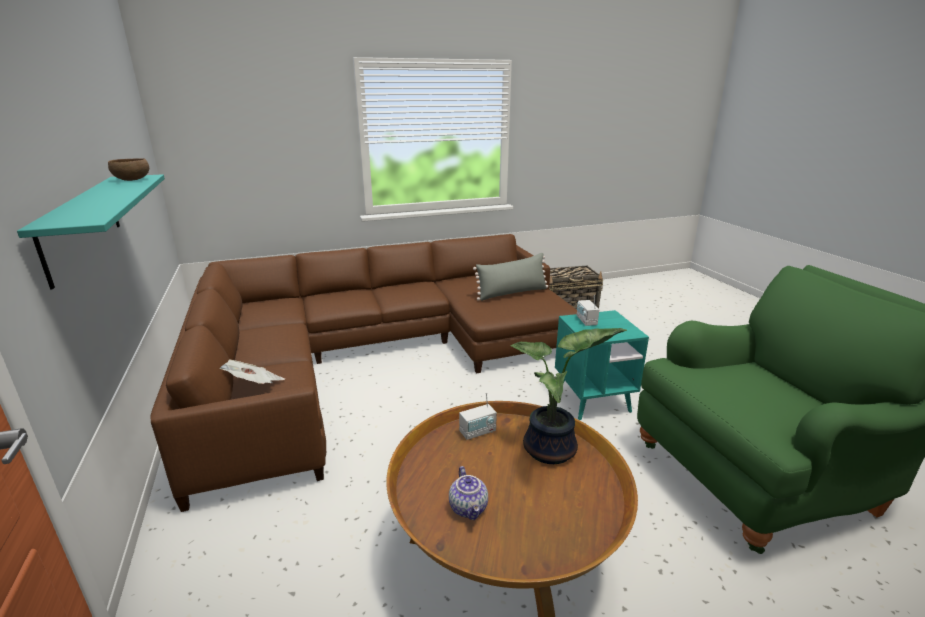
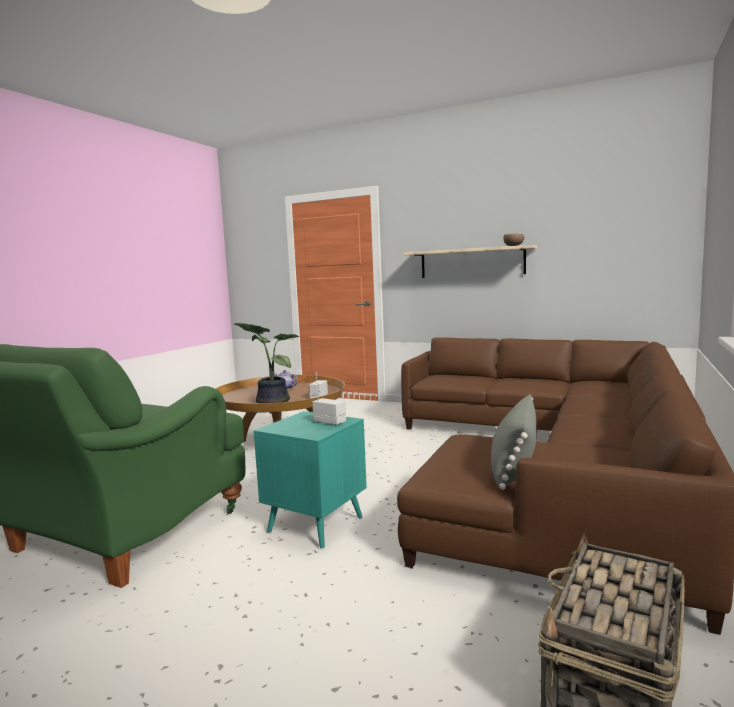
camera: 135 degrees right, 15 degrees down
(82, 225) = (471, 262): turquoise shelf -> beige shelf
(253, 385) = (460, 376): newspaper -> none

